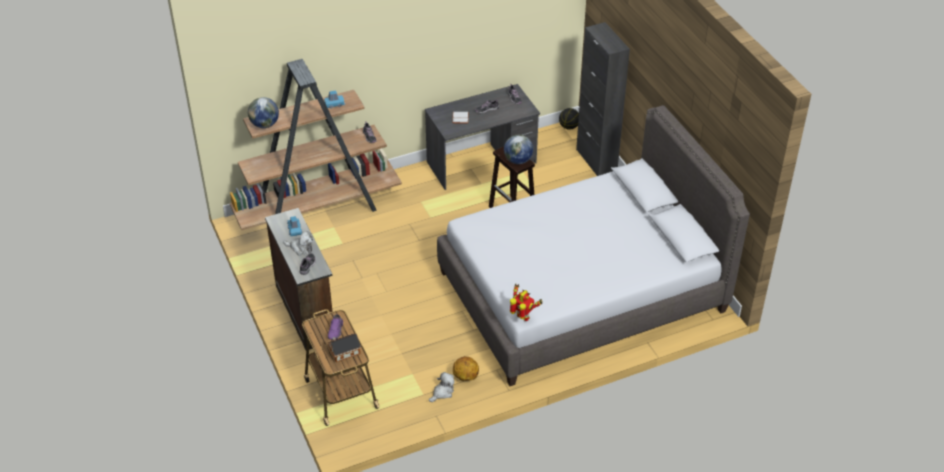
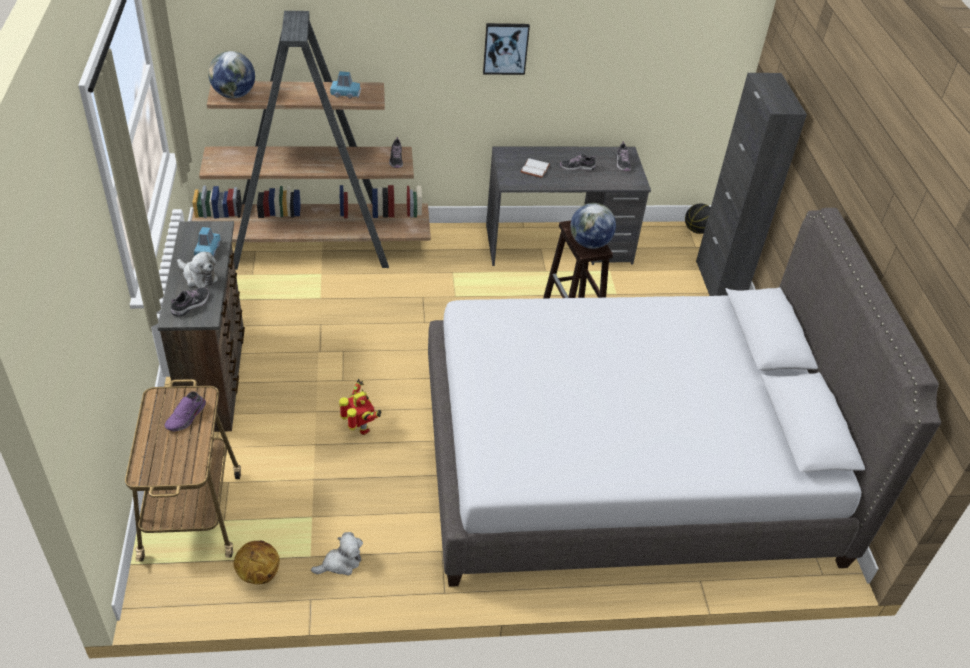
camera: 15 degrees right, 0 degrees up
(343, 352) = (175, 456): toy house -> none
(425, 46) = (505, 48): none -> picture
(465, 377) = (388, 548): basketball -> basketball (258, 574)
(522, 318) = (486, 486): toy robot -> toy robot (360, 429)

